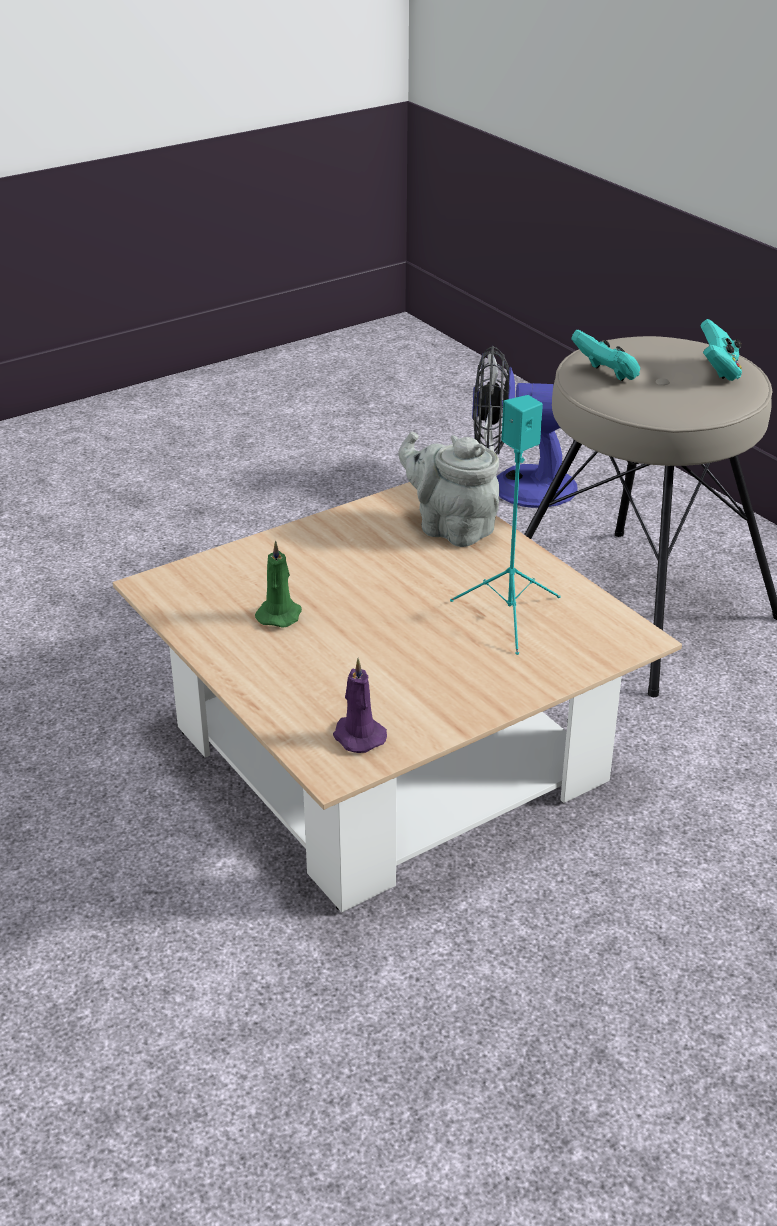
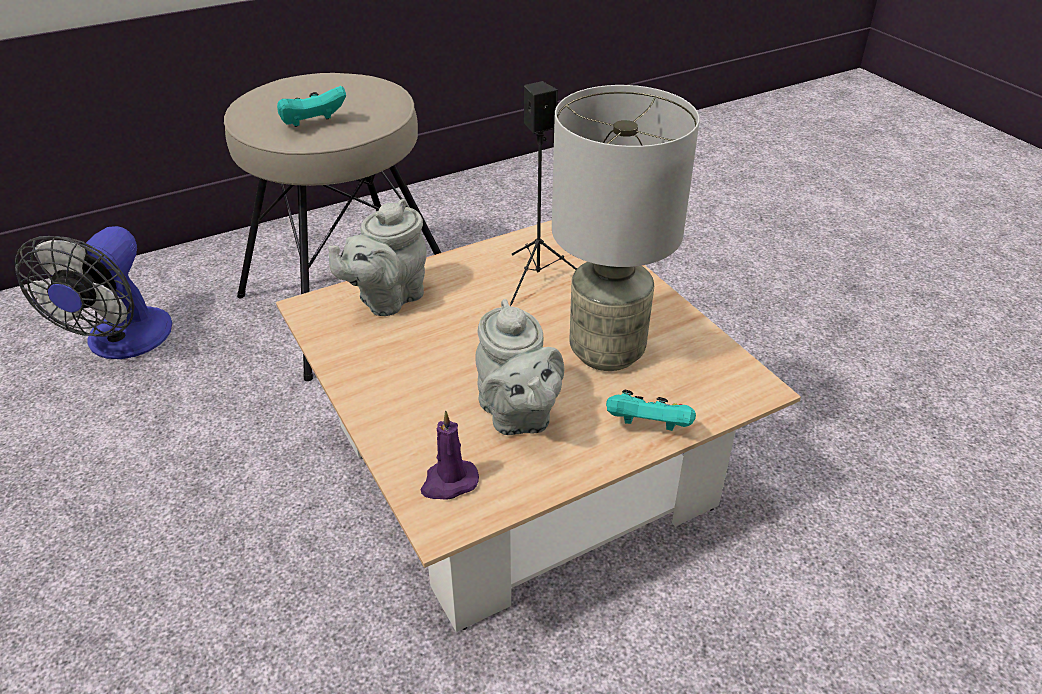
camera: 85 degrees left, 5 degrees up
(280, 614) = (517, 416): green candle -> grey teapot
(357, 736) = (709, 372): purple candle -> purple candle (448, 482)
(383, 665) = (607, 352): none -> grey table lamp
(509, 617) = (539, 280): turquoise speaker -> black speaker
(718, 371) = (331, 82): turquoise game controller -> turquoise game controller (648, 428)

